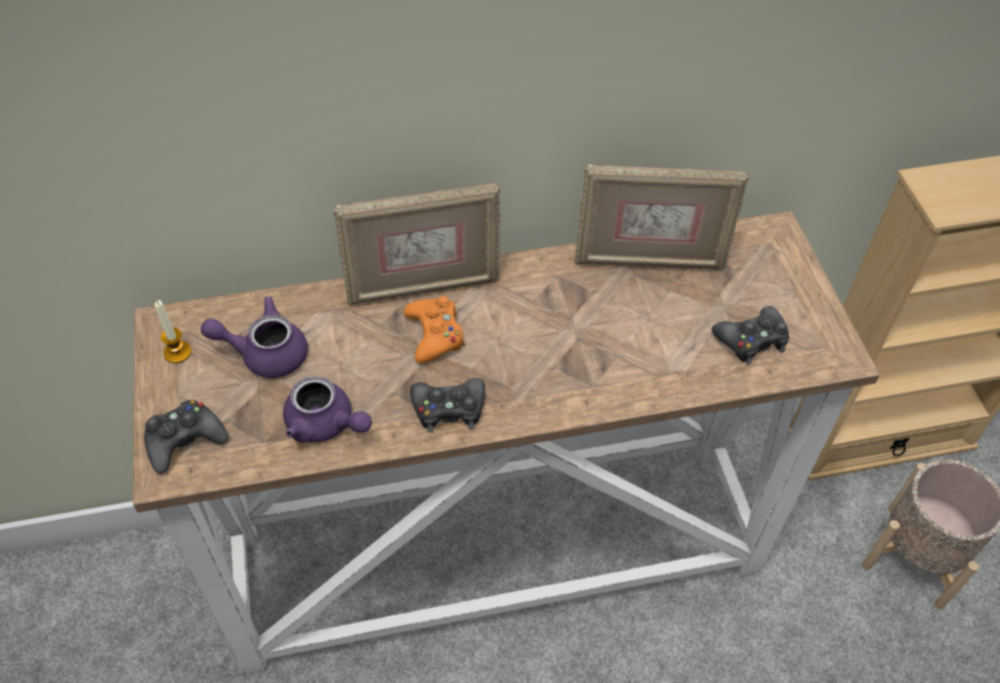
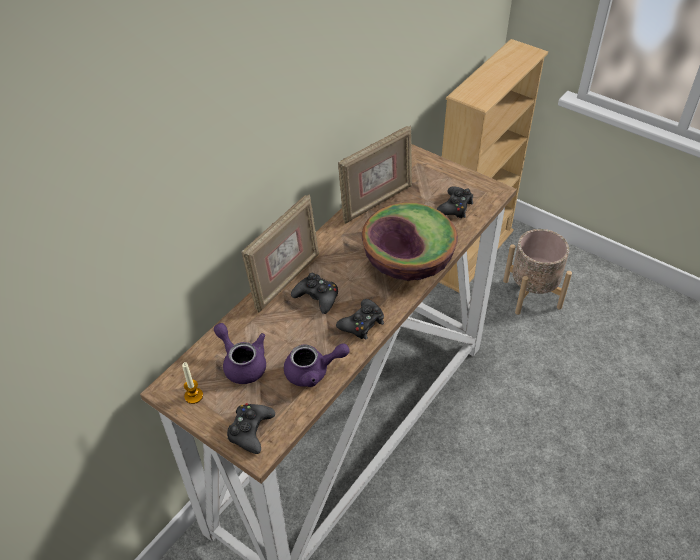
camera: 40 degrees left, 5 degrees down
(265, 353) = (242, 363): purple teapot -> purple teapot turned 90 degrees clockwise
(435, 335) = (317, 297): orange game controller -> black game controller
(597, 371) = (407, 262): none -> bowl

